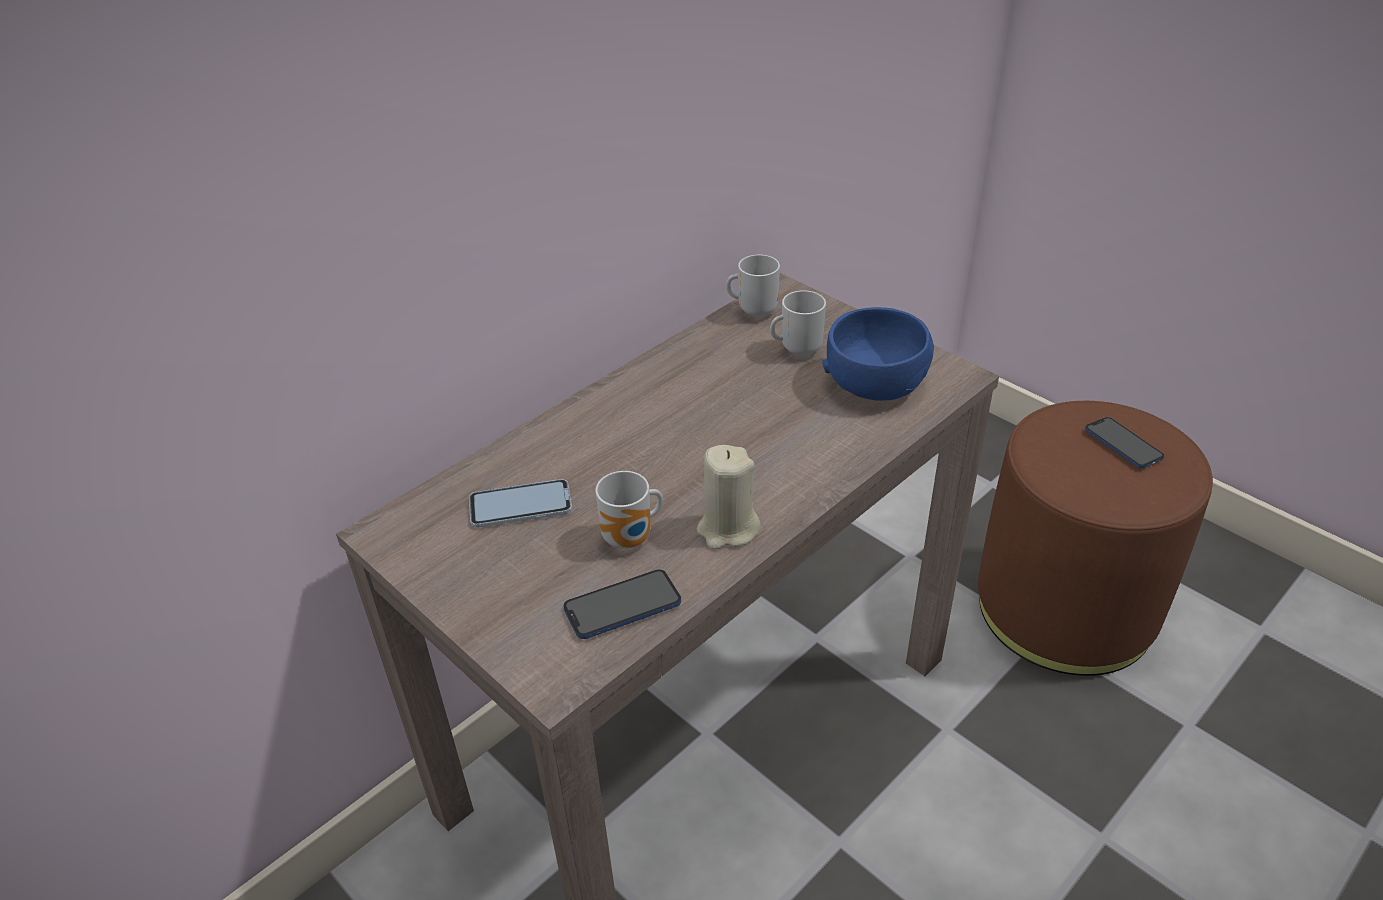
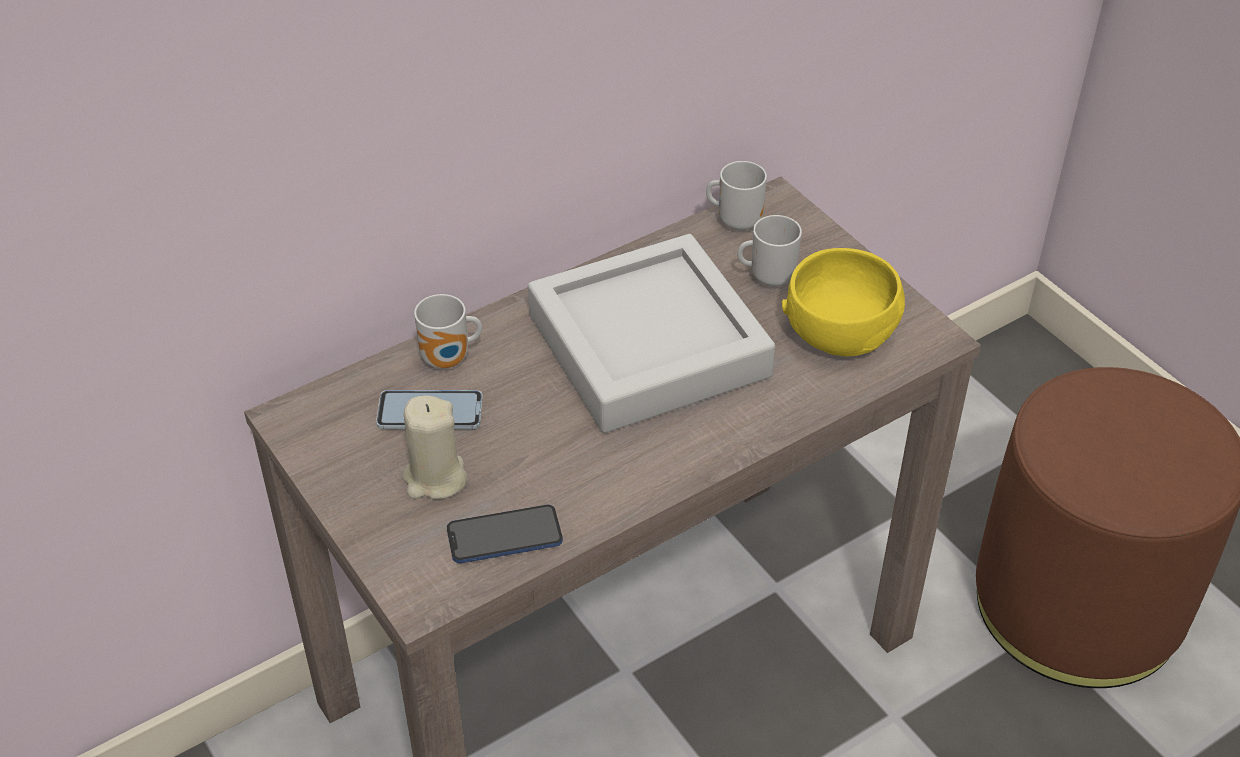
camera: 10 degrees right, 5 degrees up
(631, 539) = (531, 467): mug -> mug (449, 360)
(709, 419) = (648, 346): none -> grey tray
(728, 529) = (631, 473): beige candle -> beige candle (435, 478)
(875, 382) = (841, 331): blue bowl -> yellow bowl
(1123, 444) = (1153, 431): phone -> none

